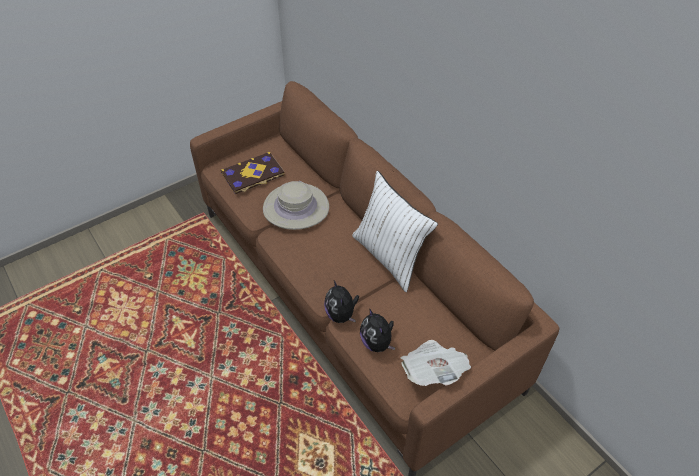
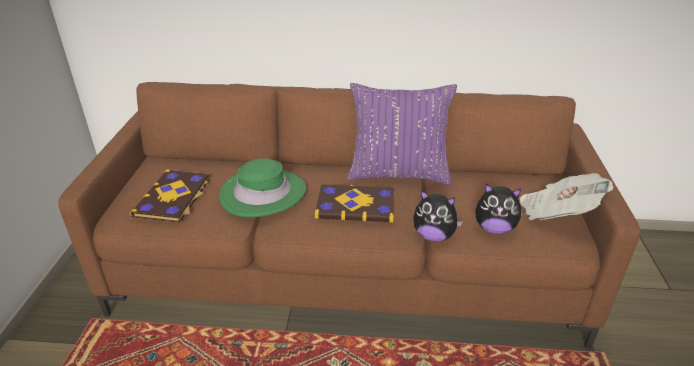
camera: 50 degrees left, 15 degrees down
(296, 208) = (263, 193): beige hat -> green hat
(328, 257) = (355, 205): none -> book
(389, 256) = (398, 173): white pillow -> purple pillow

